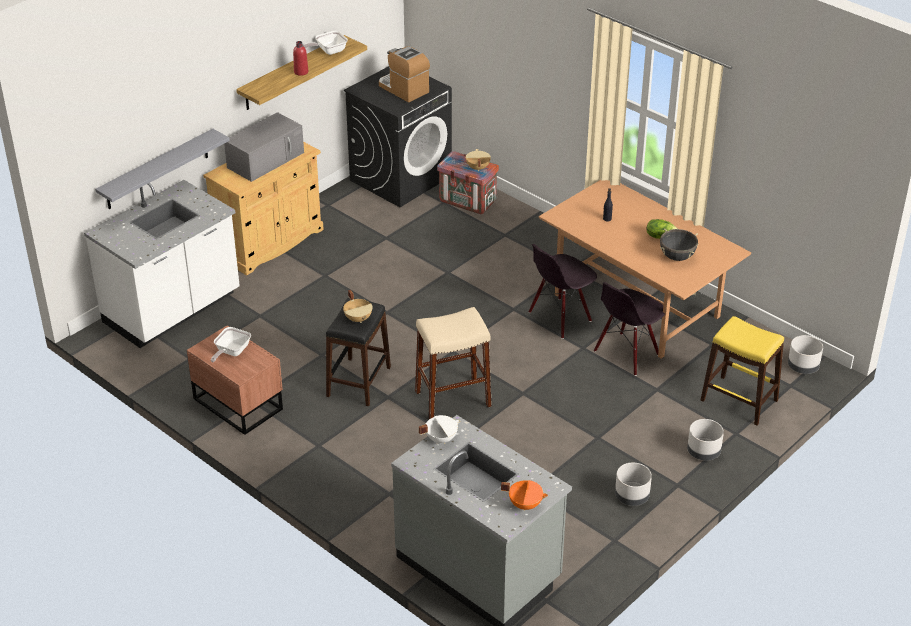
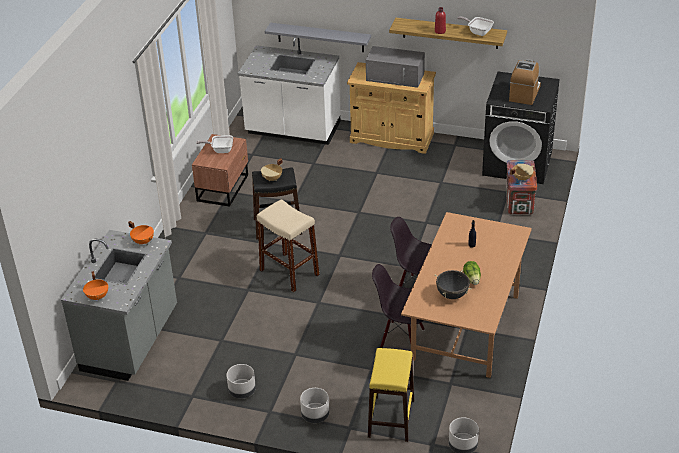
camera: 65 degrees right, 0 degrees up
(440, 438) = (143, 241): white cooking pot -> orange cooking pot

